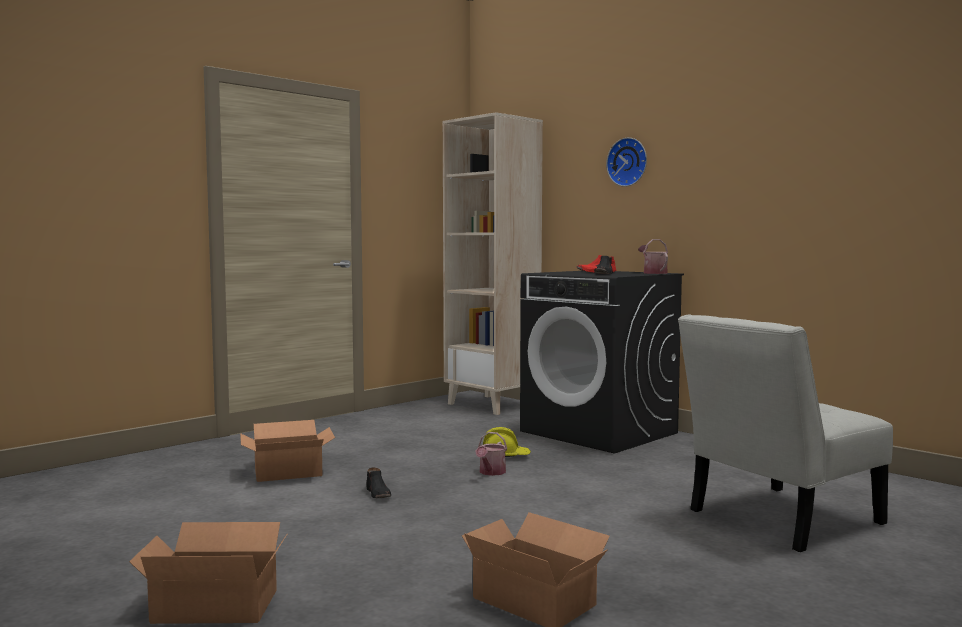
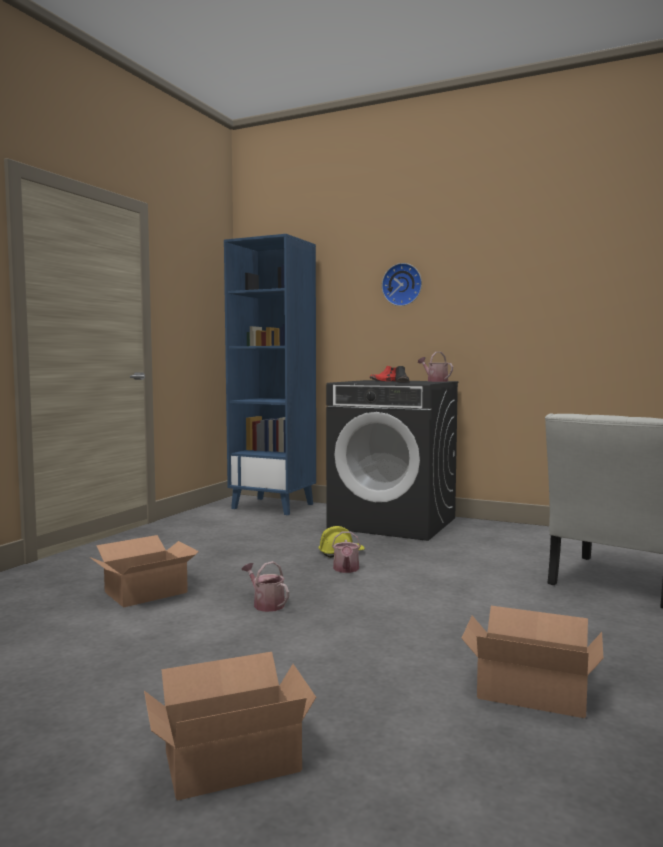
camera: 20 degrees left, 0 degrees up
(378, 494) = (266, 604): black shoe -> watering can
(493, 405) = (273, 506): beige bookcase -> blue bookcase

